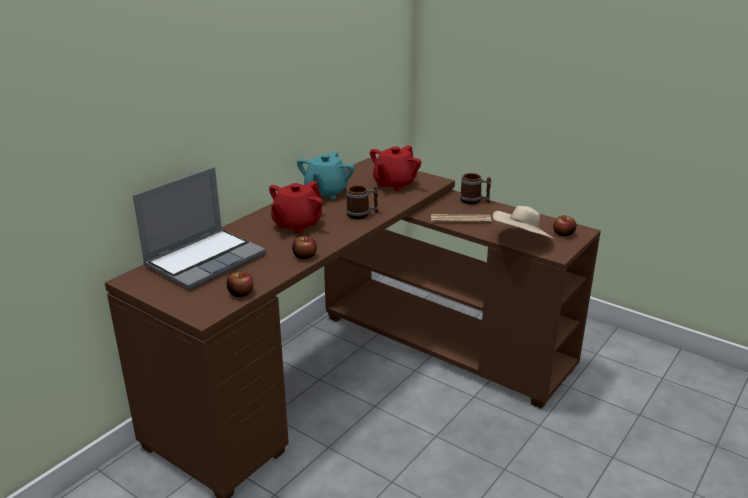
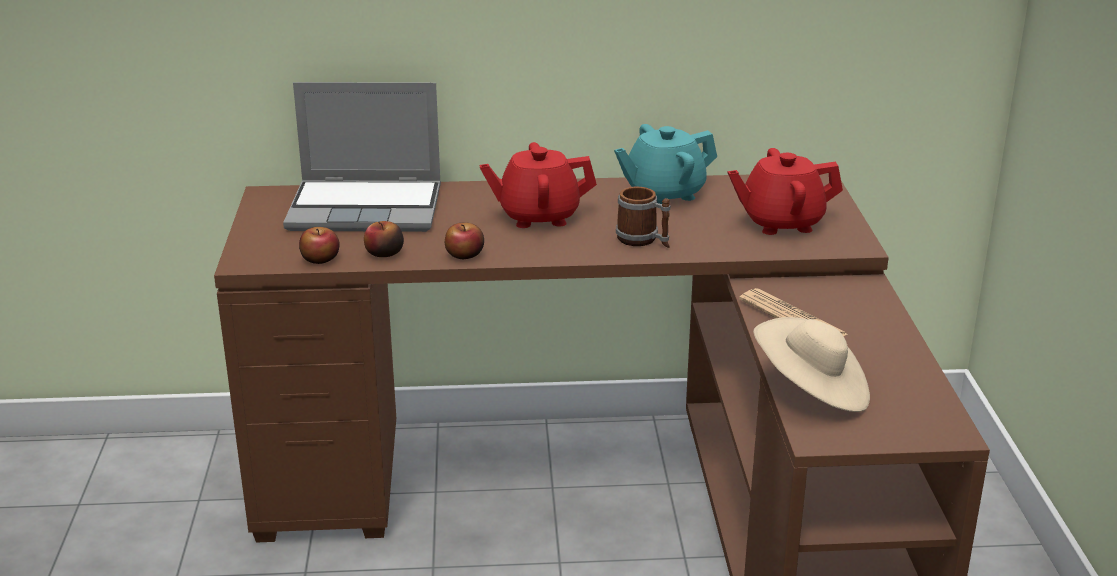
camera: 50 degrees right, 0 degrees up
(474, 201) = (878, 304): mug -> none
(563, 233) = (906, 419): apple -> apple (384, 253)

